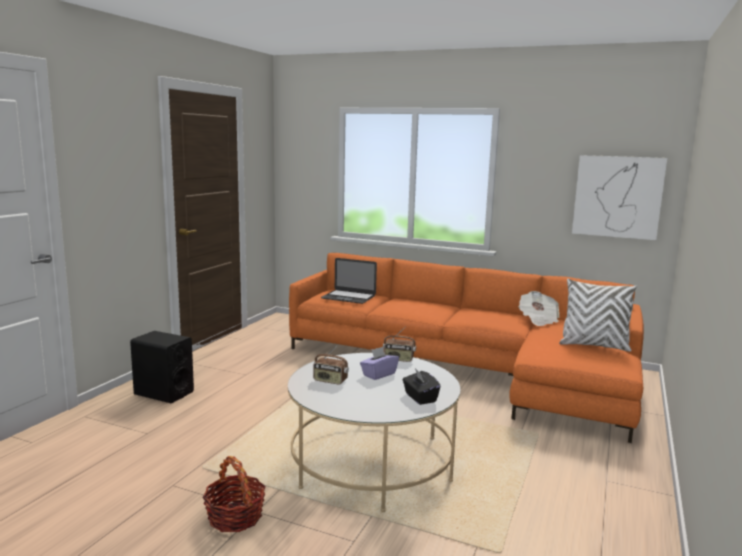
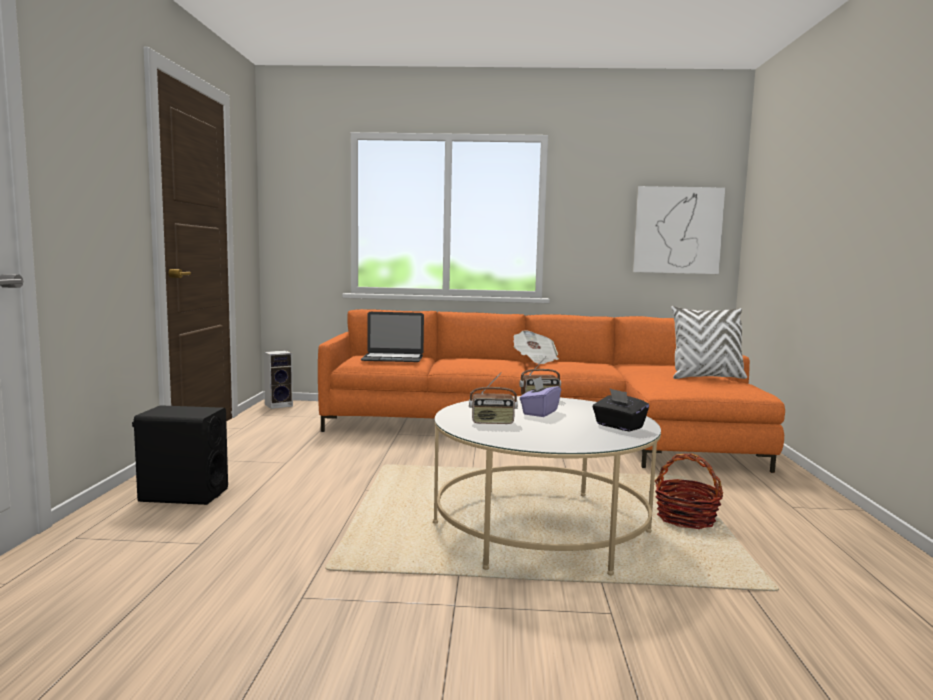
camera: 20 degrees left, 5 degrees down
(235, 517) = (432, 617): basket -> basket (686, 519)
(282, 319) = (279, 405): none -> speaker
(538, 319) = (622, 363): newspaper -> newspaper (535, 360)

